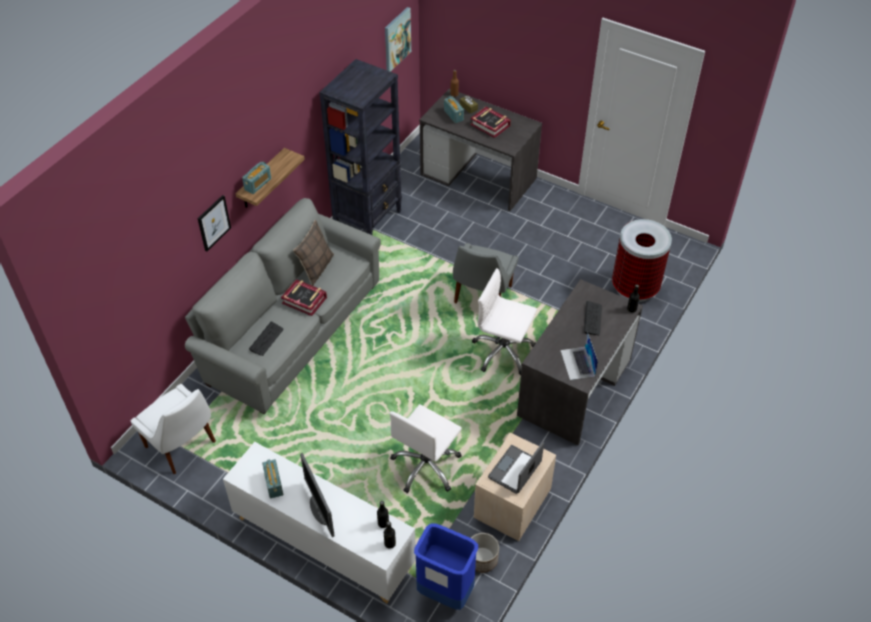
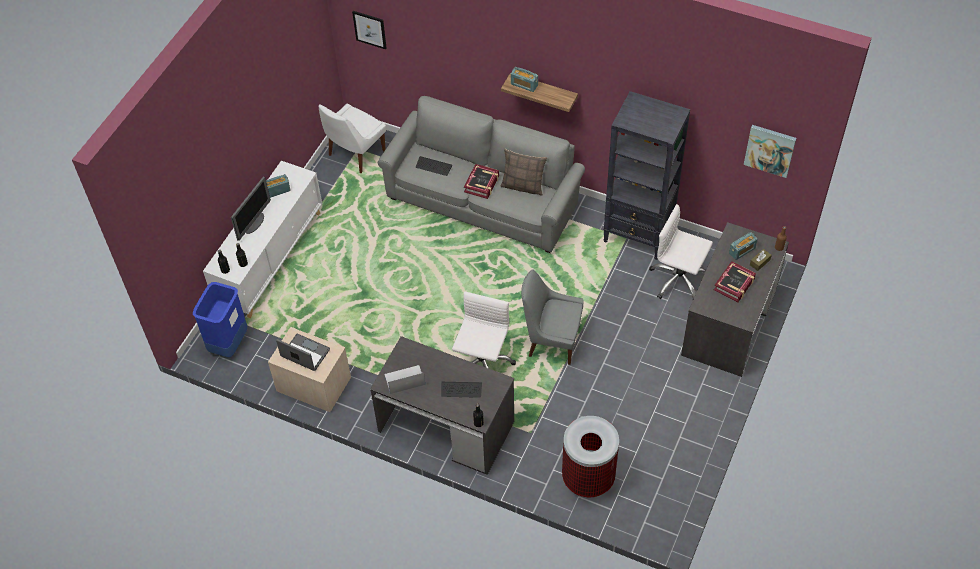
camera: 85 degrees right, 5 degrees up
(213, 223) = (481, 70): picture -> picture (370, 29)
(320, 510) = (254, 223): monitor -> monitor turned 150 degrees clockwise
(426, 466) = (346, 317): white office chair -> white office chair (678, 280)
(482, 559) = (258, 366): planter -> none

